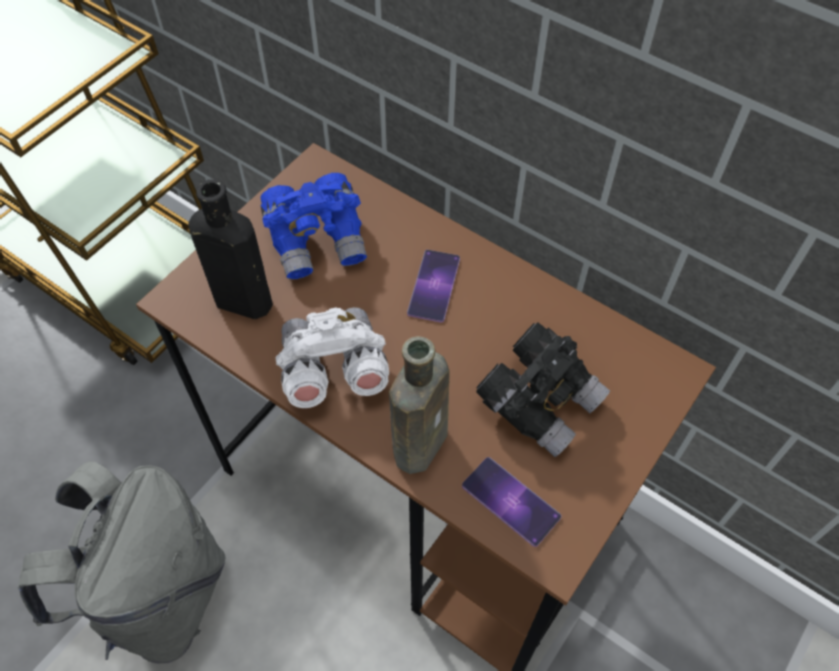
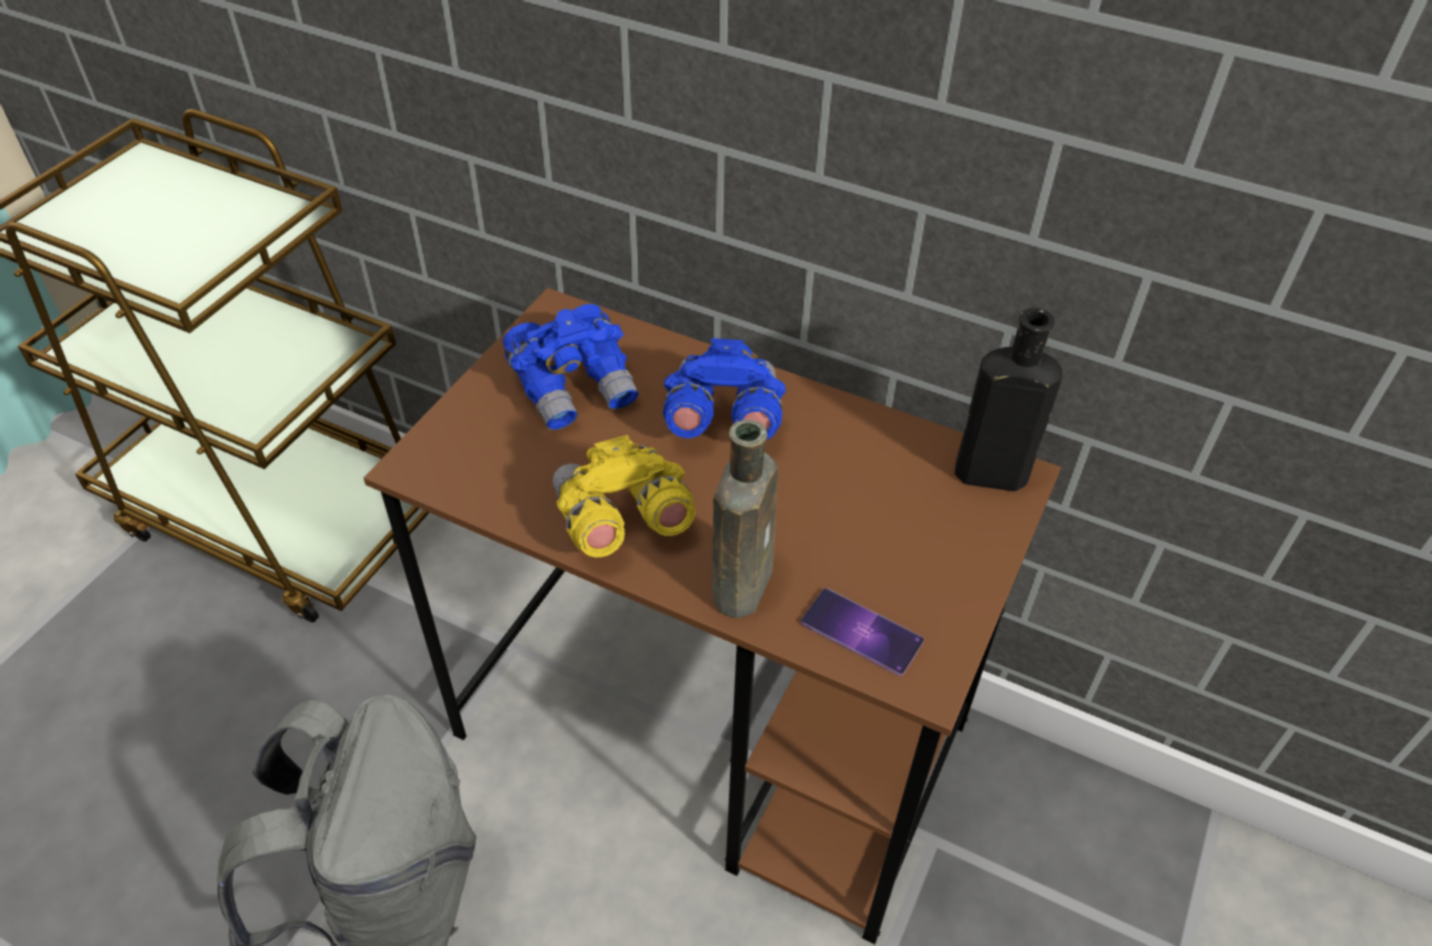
camera: 10 degrees left, 10 degrees down
(239, 300) = (491, 459): black bottle -> black bottle (985, 473)
(332, 371) = (620, 521): white binoculars -> yellow binoculars
(434, 286) = (722, 419): phone -> blue binoculars
(540, 401) = (871, 523): black binoculars -> none

